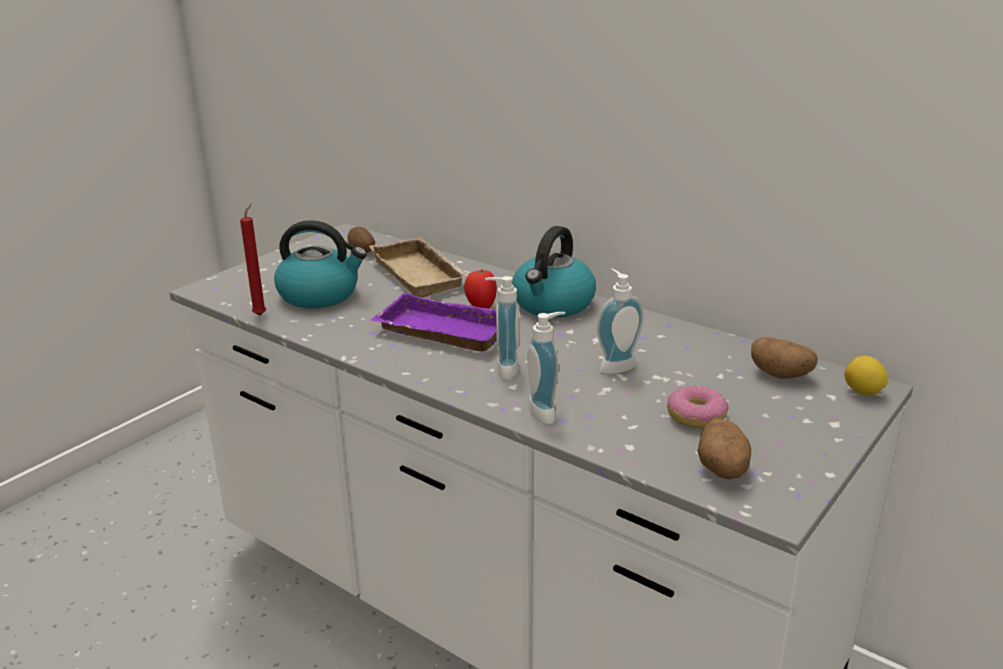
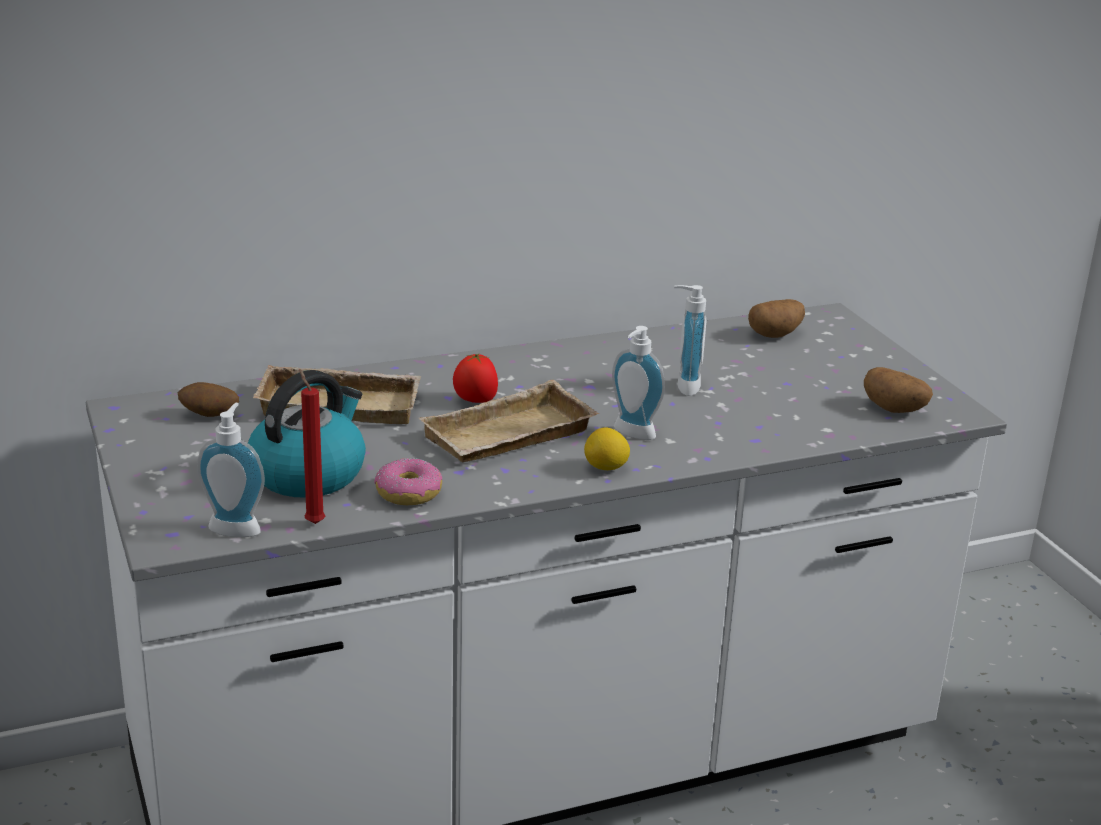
camera: 60 degrees left, 0 degrees up
(440, 332) = (509, 438): purple tray -> beige tray
(547, 412) = (735, 441): soap dispenser -> soap dispenser (237, 527)
(553, 304) = (519, 368): kettle -> none
(696, 416) = (807, 388): donut -> donut (409, 493)
(862, 392) = (833, 320): lemon -> lemon (606, 468)

